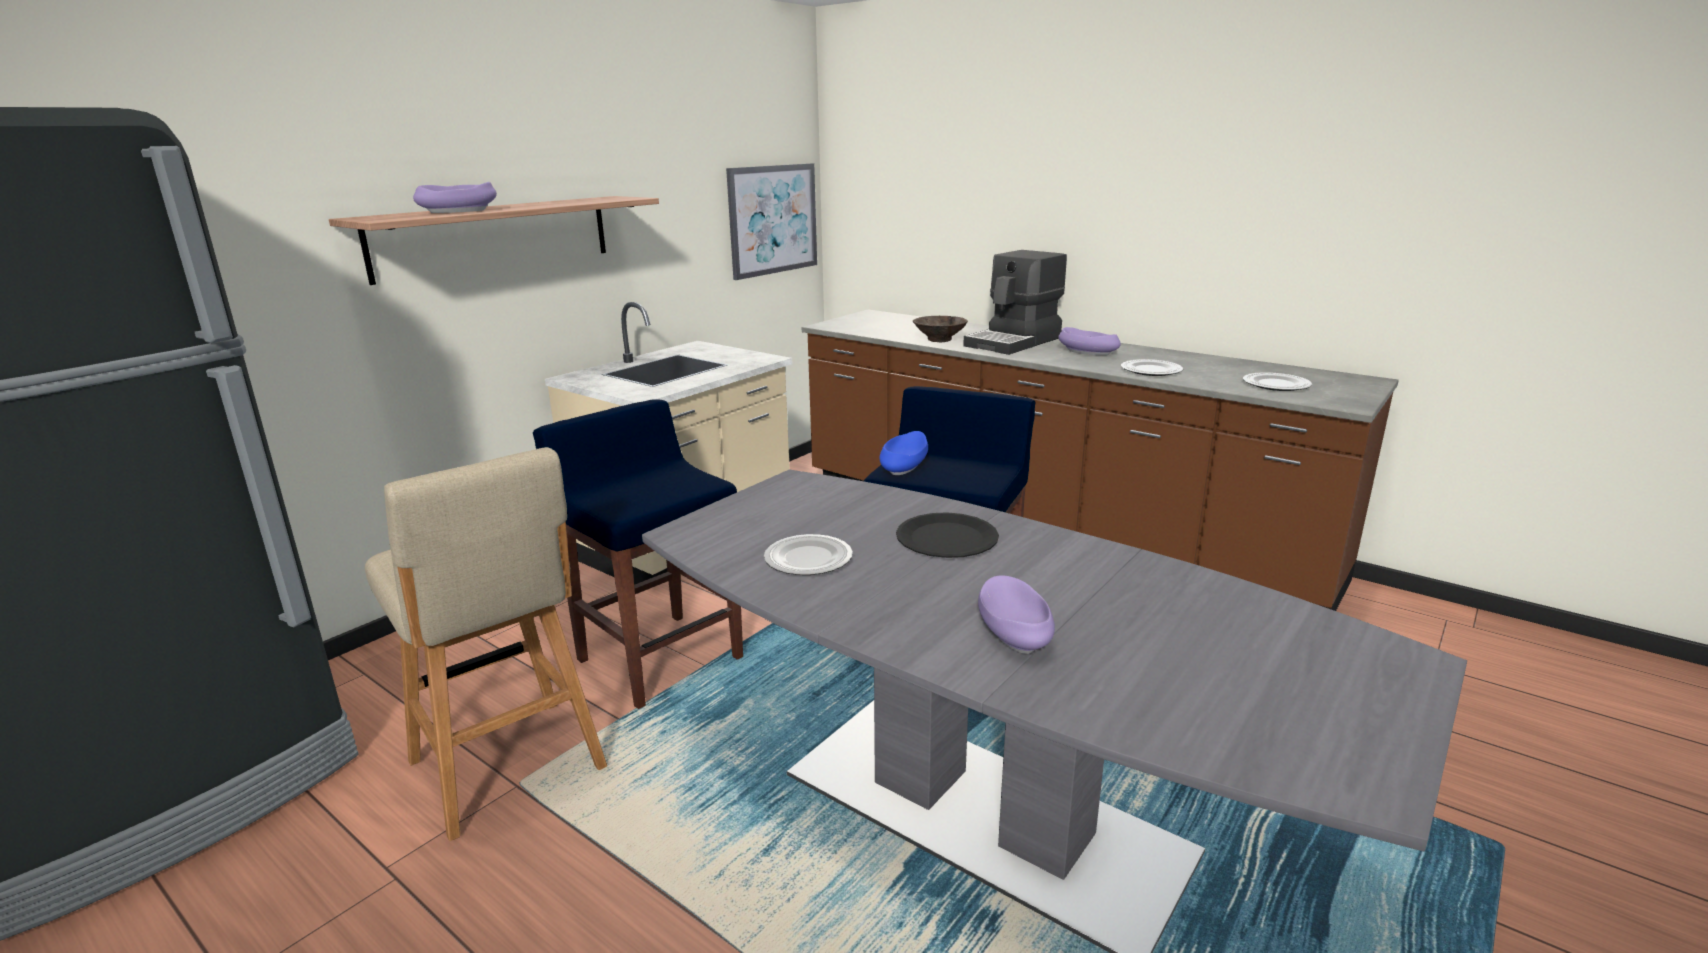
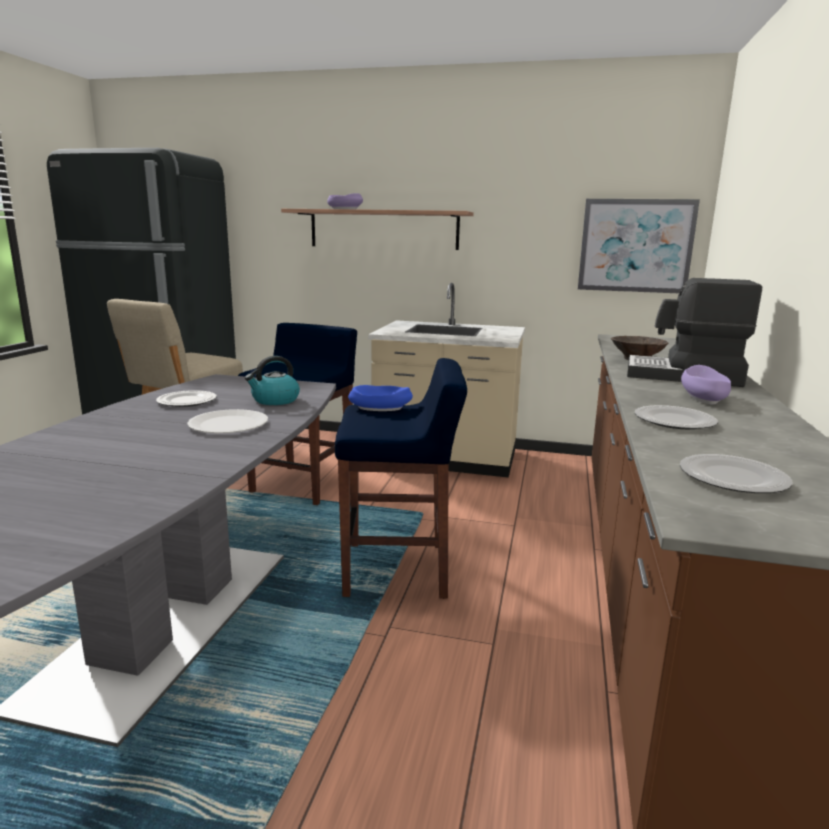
camera: 65 degrees right, 5 degrees down
(851, 507) = (275, 400): none -> kettle
(946, 538) = (228, 424): black plate -> white plate
(1014, 633) = (73, 450): purple bowl -> none

